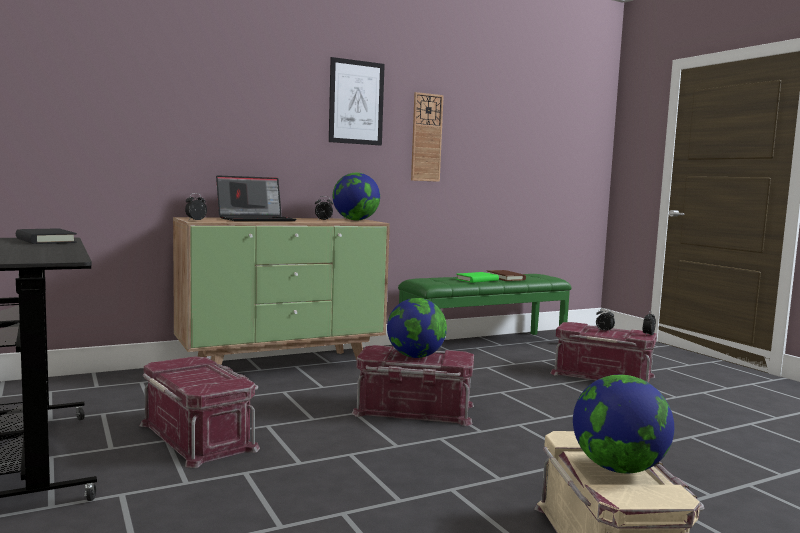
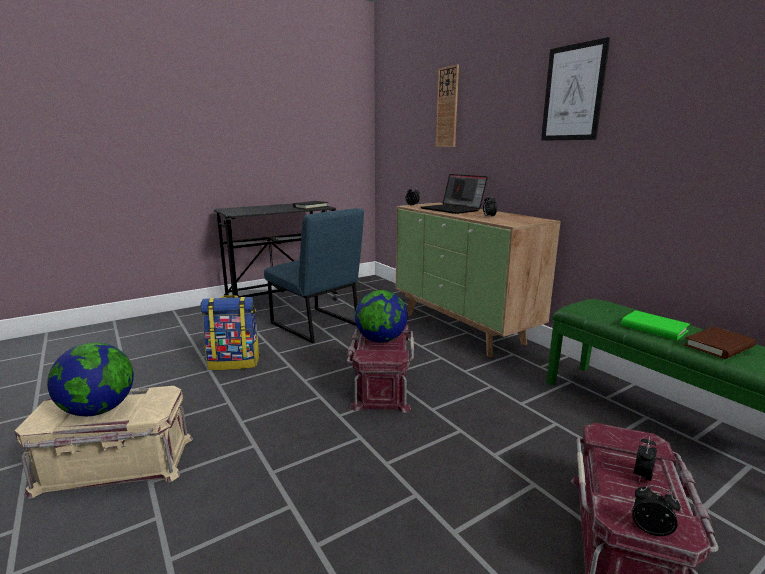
camera: 85 degrees right, 10 degrees up
(199, 436) = (316, 325): red storage box -> blue chair
(321, 493) = (235, 362): none -> backpack
(355, 220) = (521, 221): globe -> none
(426, 137) = (662, 123): wall clock -> wall clock (447, 107)

